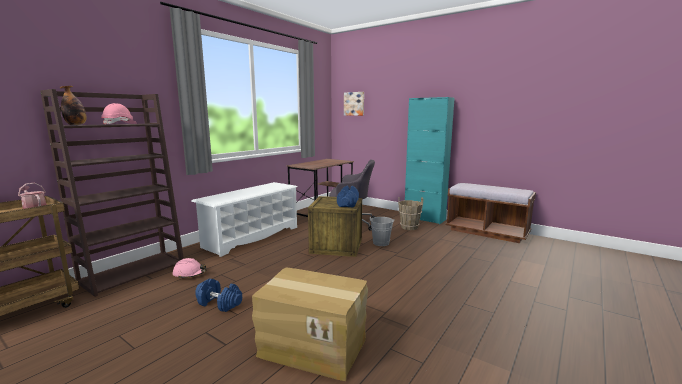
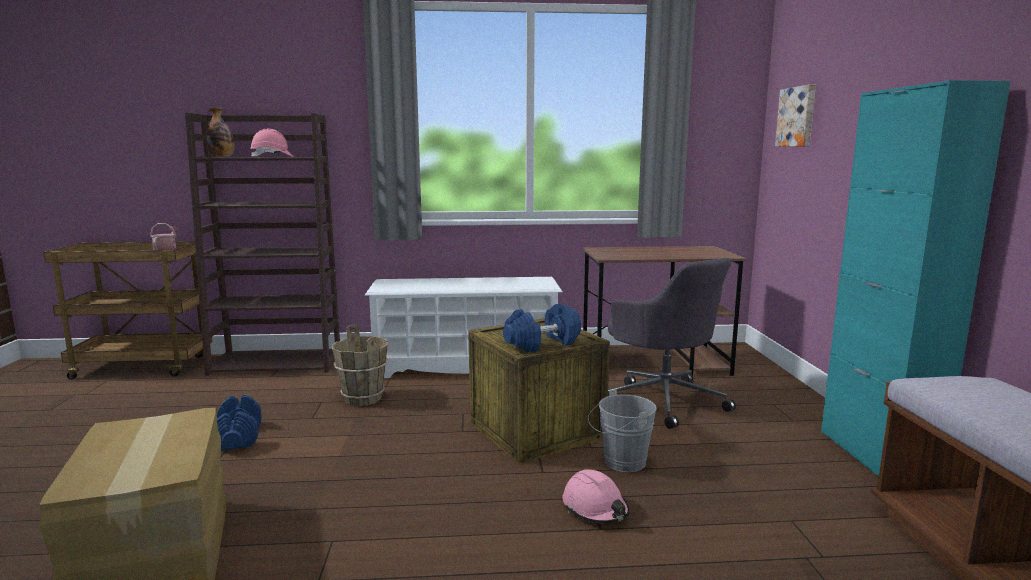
camera: 50 degrees right, 0 degrees up
(189, 274) = (303, 387): pink hard hat -> pink hard hat (595, 509)
(409, 227) = (775, 459): brown bucket -> brown bucket (362, 398)

